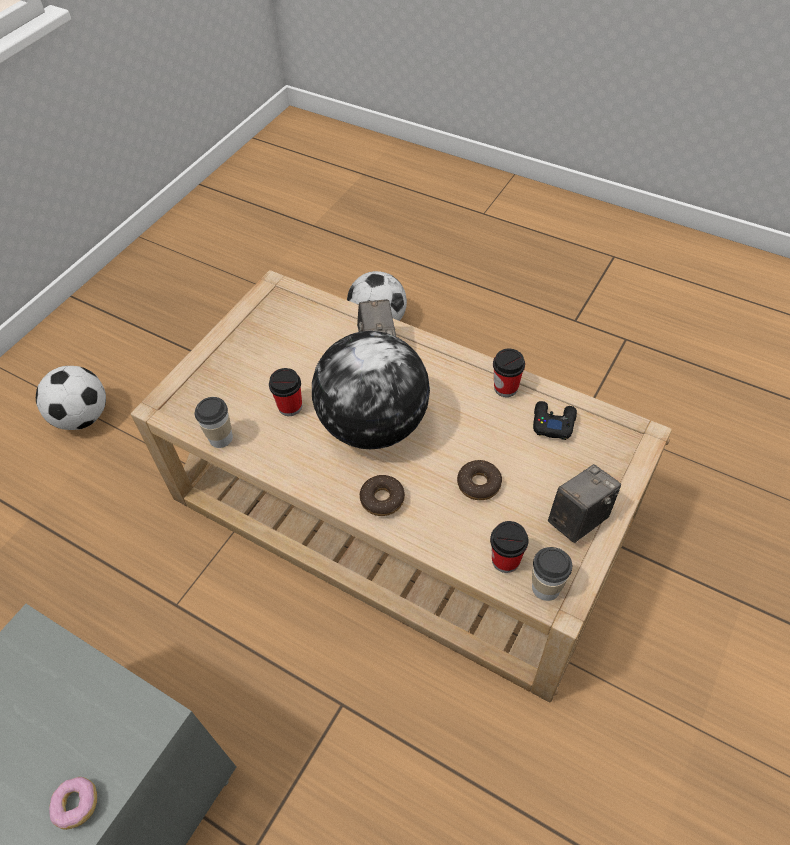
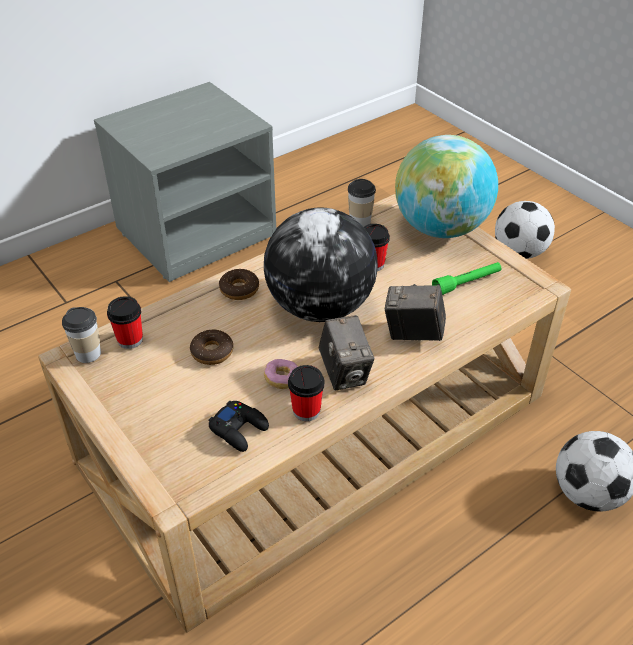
camera: 110 degrees right, 10 degrees down
(77, 805) = (136, 132): donut -> donut (282, 379)
(209, 370) = (441, 228): none -> globe
(290, 333) = (467, 283): none -> green flashlight
(579, 518) = (127, 401): camera -> camera (344, 373)

